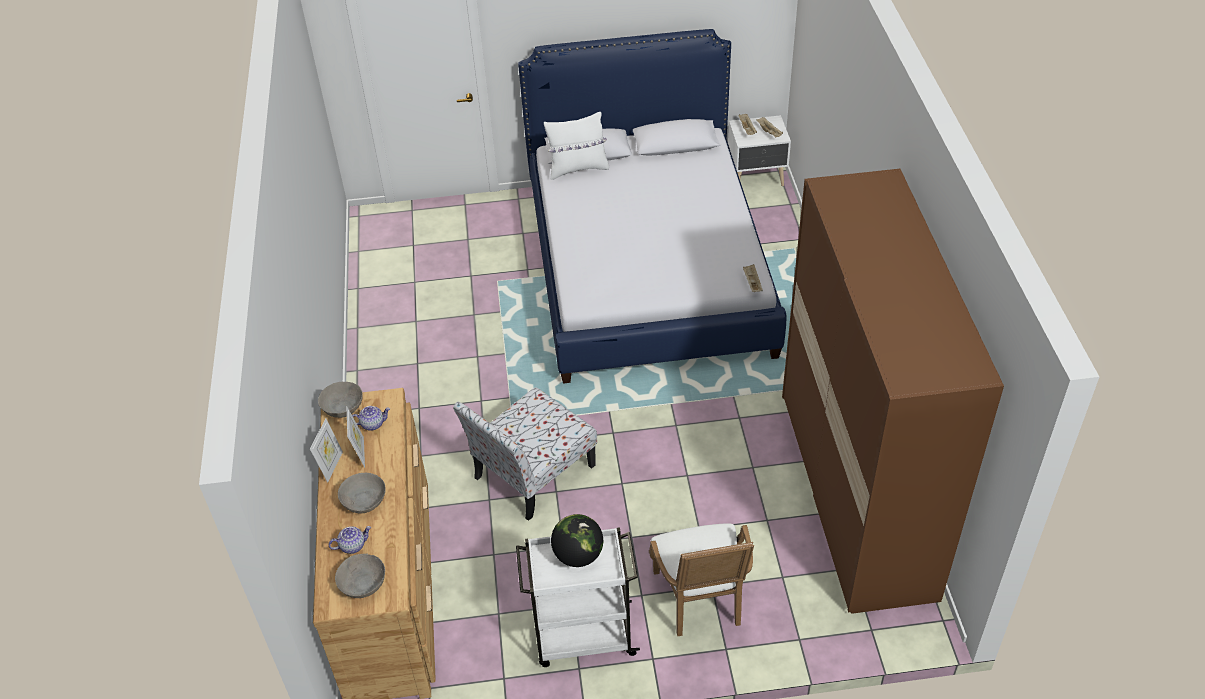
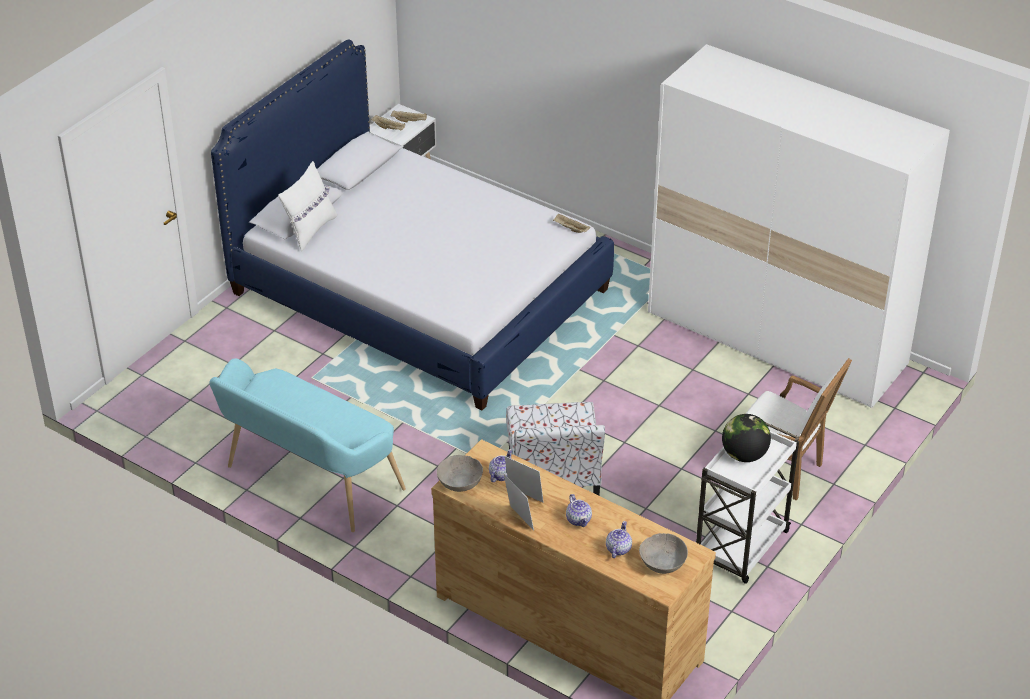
camera: 50 degrees left, 5 degrees down
(364, 500) = (579, 520): grey bowl -> teapot
(395, 349) = (308, 481): none -> turquoise bench
(855, 493) = (776, 338): brown wardrobe -> white wardrobe

